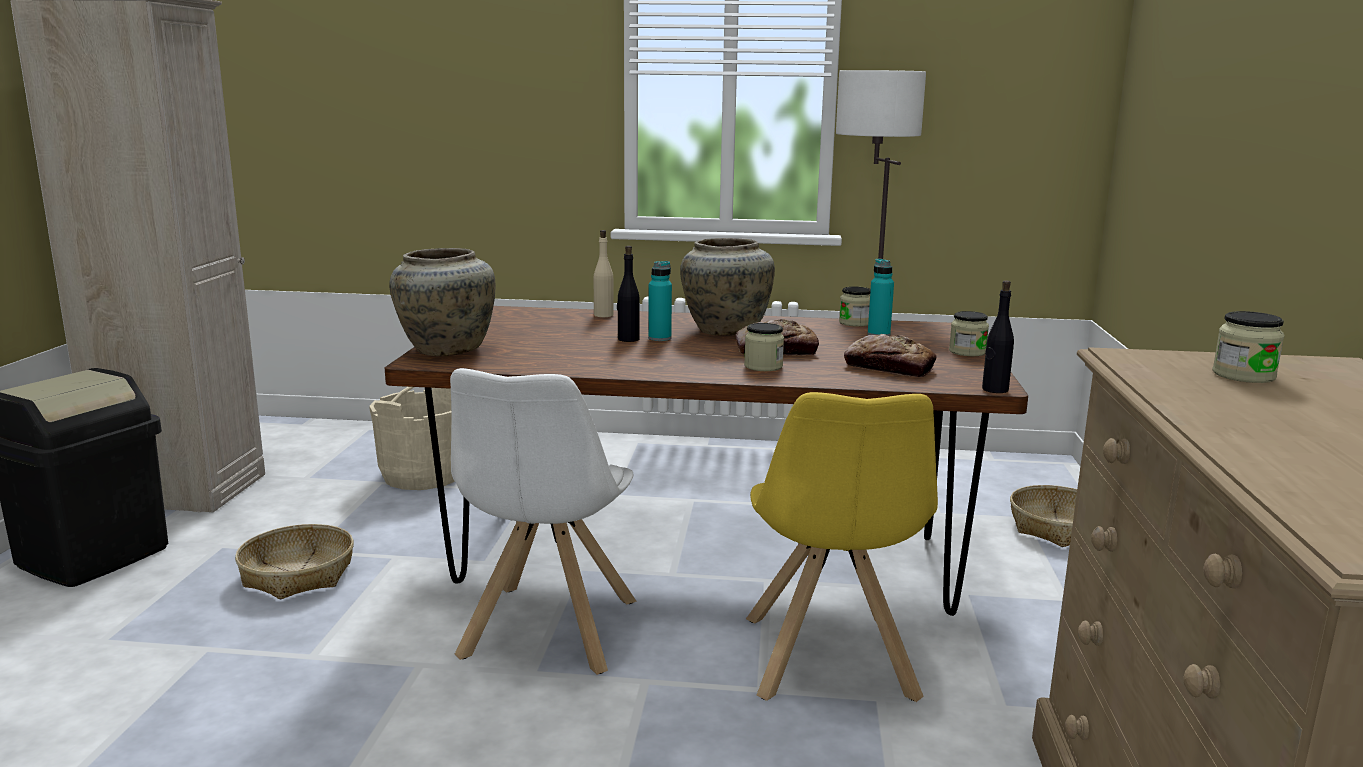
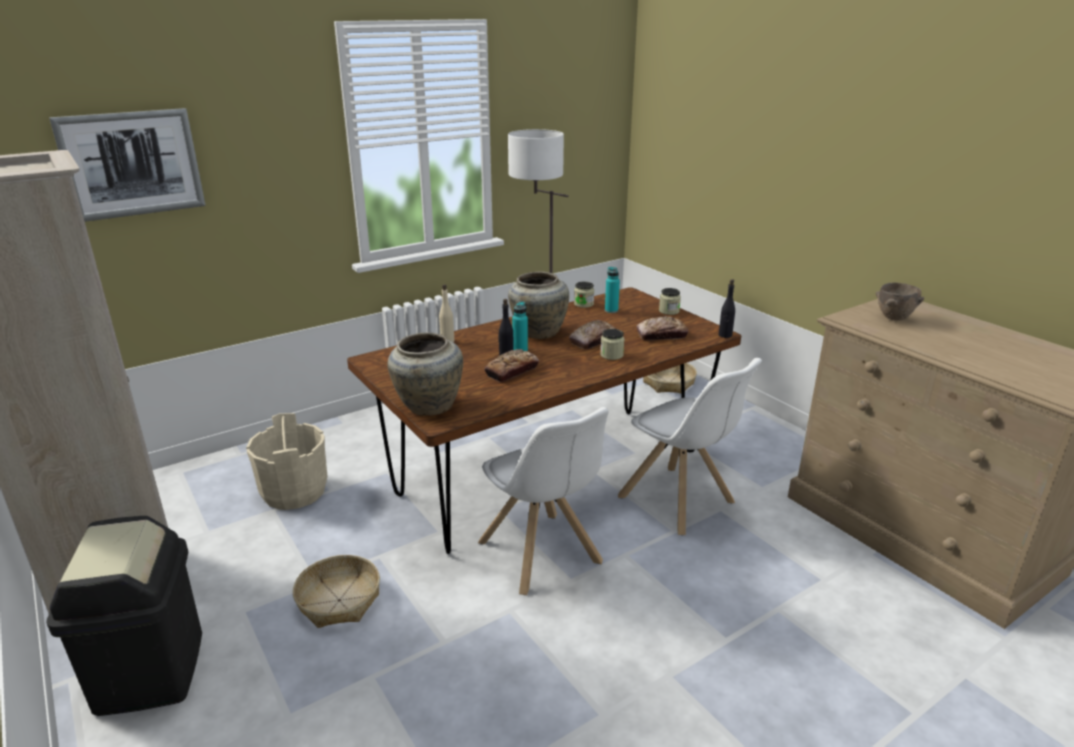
camera: 40 degrees left, 10 degrees up
(378, 63) = (132, 164): none -> picture
(603, 349) = (512, 371): none -> bread
(830, 662) = (680, 502): yellow chair -> white chair
(1243, 375) = (894, 318): jar -> brown bowl

